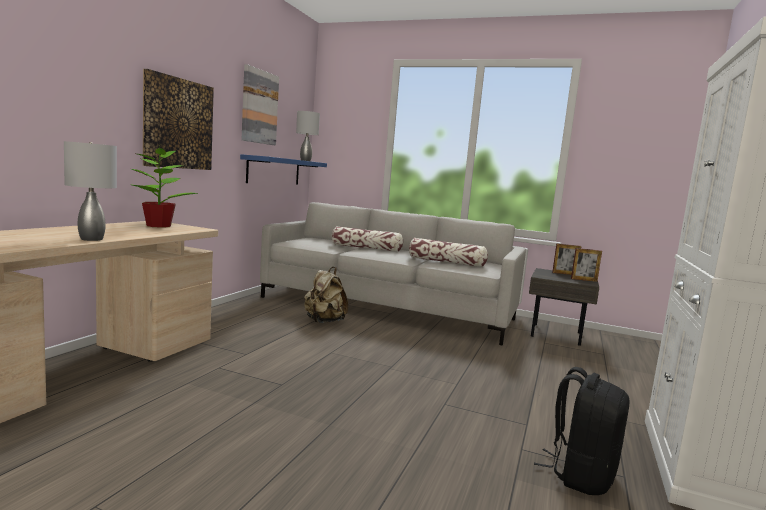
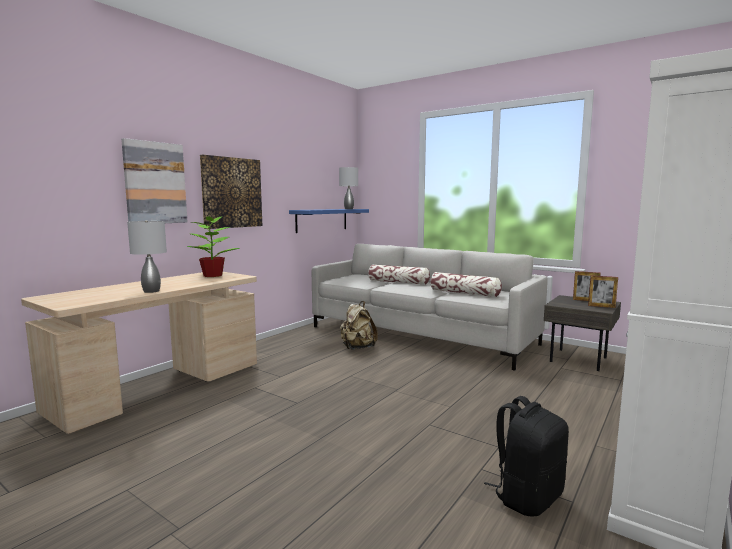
camera: 15 degrees right, 0 degrees up
(259, 107) = (303, 169): picture -> picture (155, 183)

